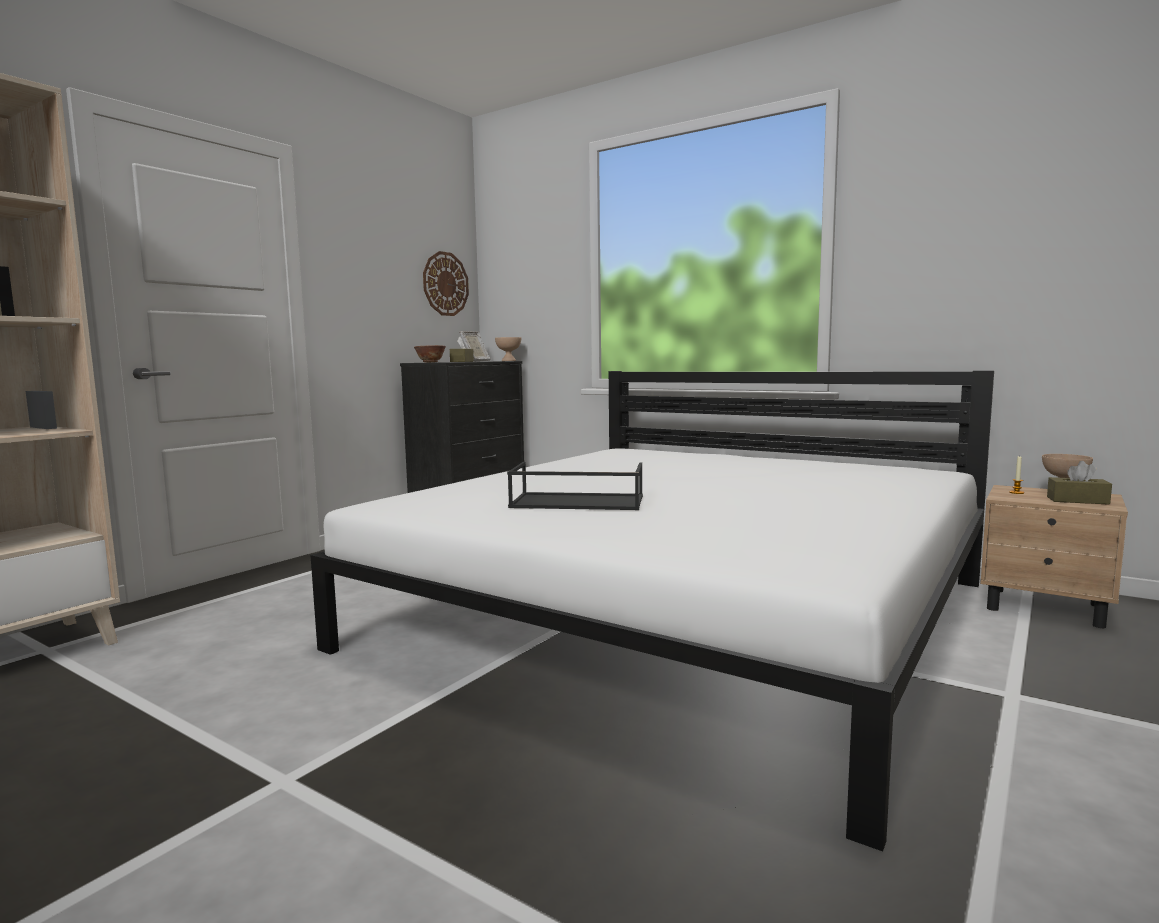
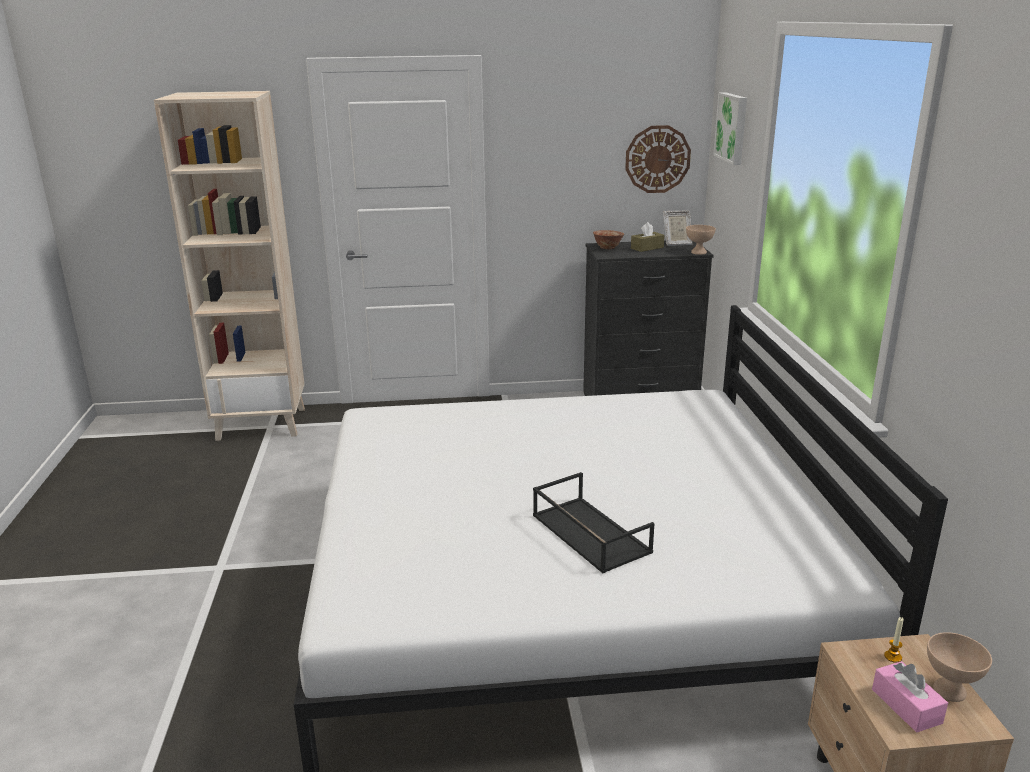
camera: 50 degrees right, 15 degrees up
(524, 247) = (733, 127): none -> picture
(576, 502) = (452, 468): black tray -> black tray (588, 533)
(1077, 500) = (906, 706): brown tissue box -> pink tissue box

